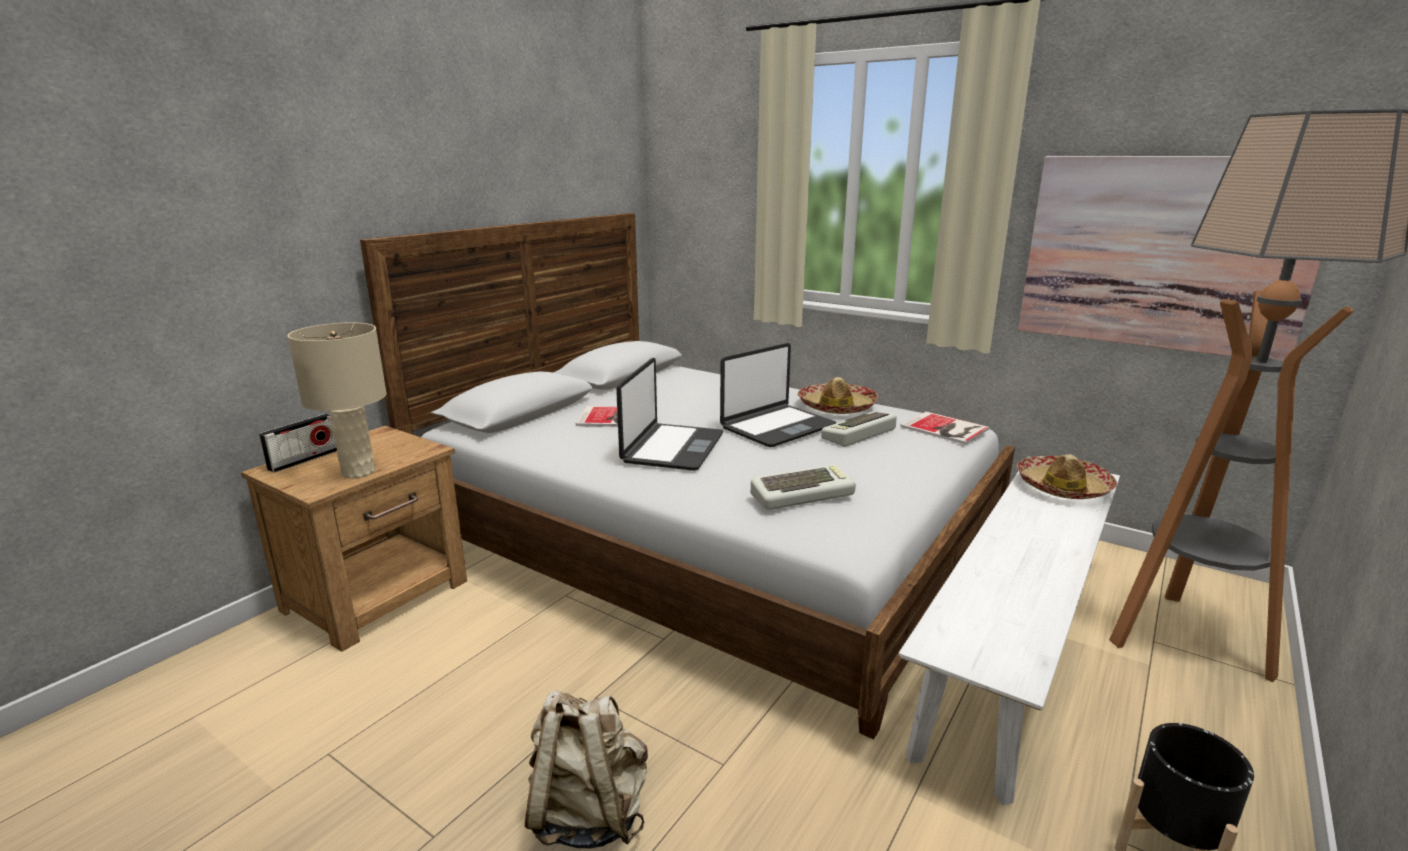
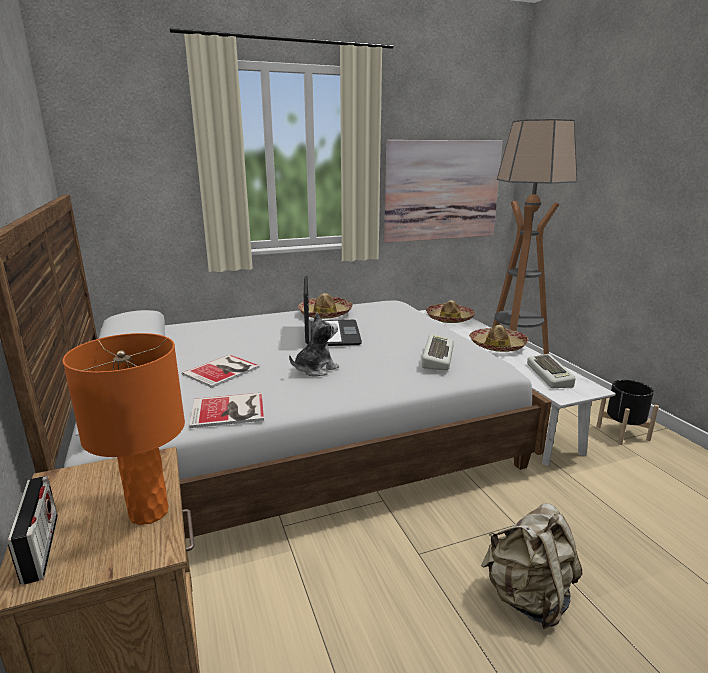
camera: 55 degrees left, 0 degrees up
(358, 472) = (149, 512): beige table lamp -> orange table lamp
(672, 448) = (315, 369): laptop -> plush toy
(860, 435) = (373, 322): keyboard -> keyboard (551, 375)
(945, 429) = (394, 306): book -> book (230, 411)
(1032, 549) = (497, 346): none -> hat

